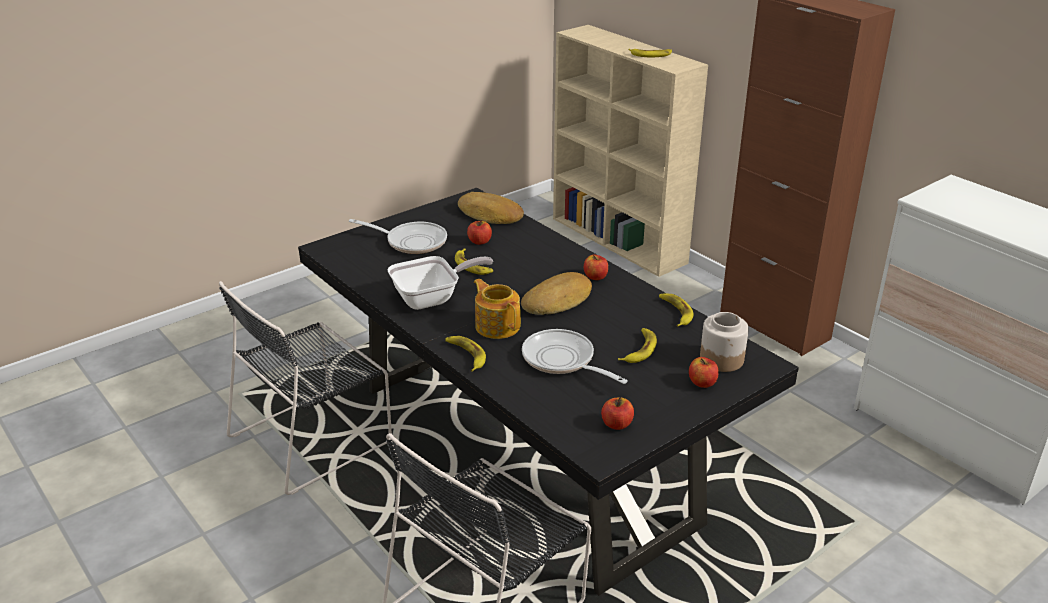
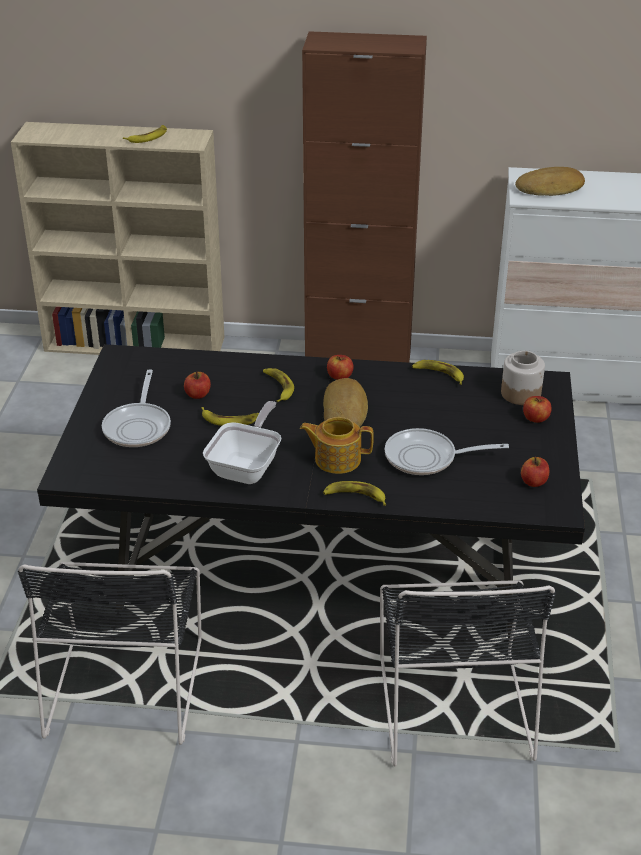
camera: 45 degrees left, 5 degrees up
(412, 242) = (138, 426): frying pan -> frying pan turned 120 degrees clockwise
(490, 215) = (163, 365): bread -> bread (550, 188)
(639, 349) = (461, 418): banana -> banana (278, 387)

